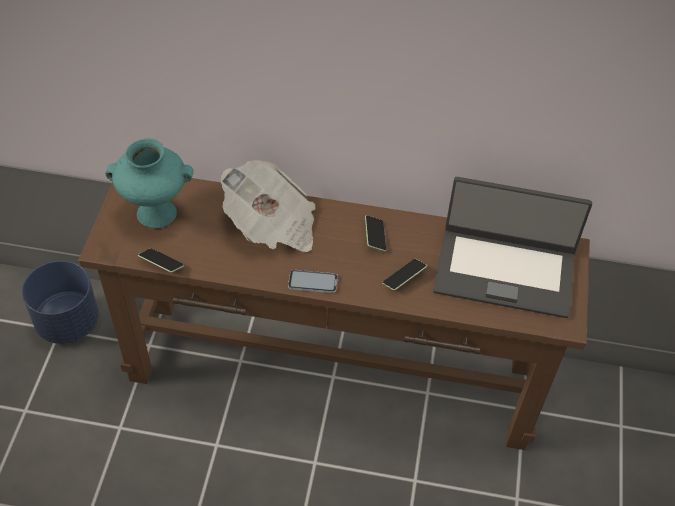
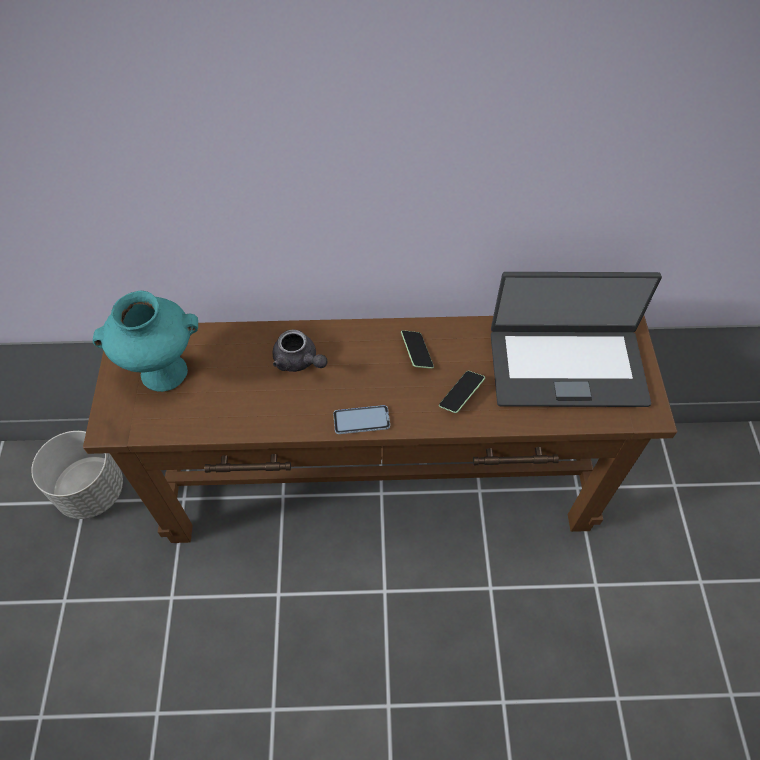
camera: 10 degrees left, 5 degrees up
(68, 322) = (91, 490): blue planter -> grey planter
(161, 264) = (183, 433): phone -> none
(272, 225) = (299, 361): newspaper -> grey teapot

